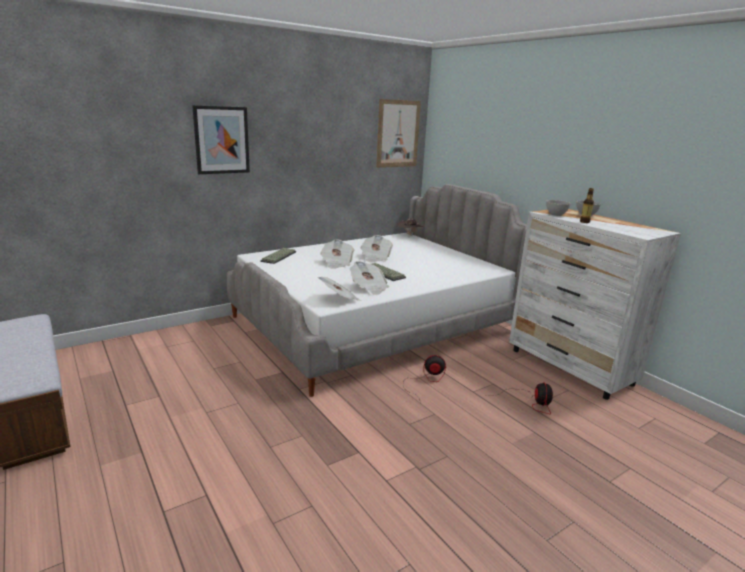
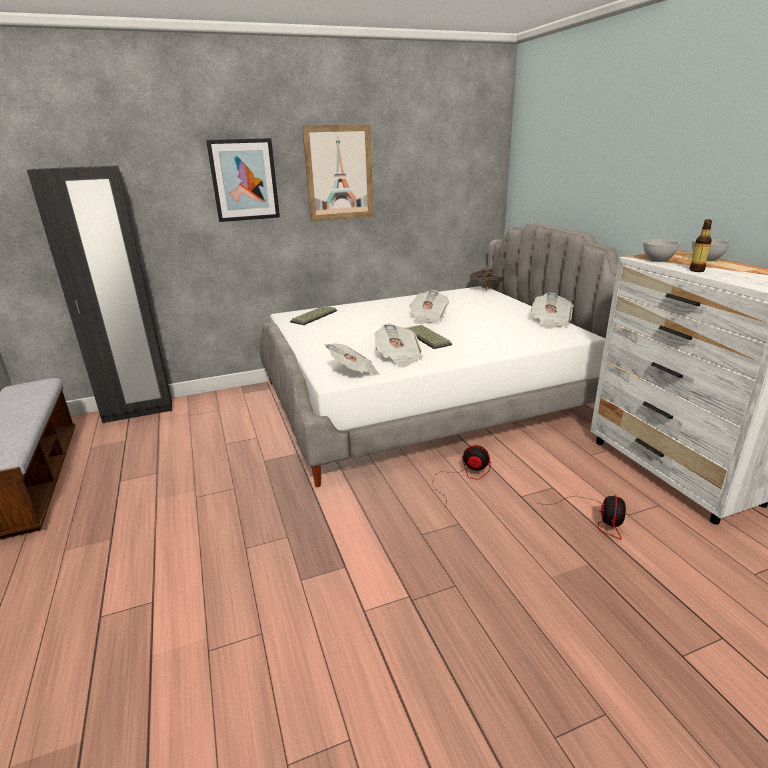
camera: 15 degrees right, 5 degrees up
(113, 345) = (138, 411): none -> black wardrobe
(336, 263) = (376, 325): newspaper -> newspaper (550, 322)
(398, 134) = (470, 161): picture -> picture (339, 173)

